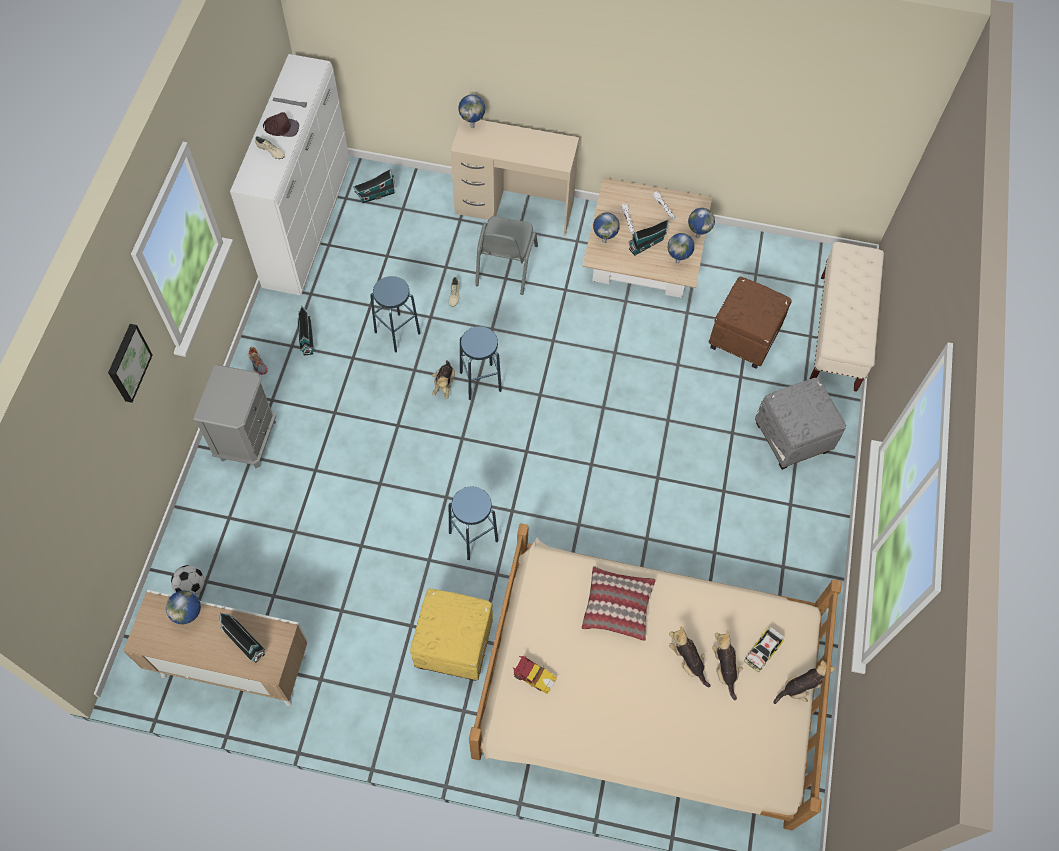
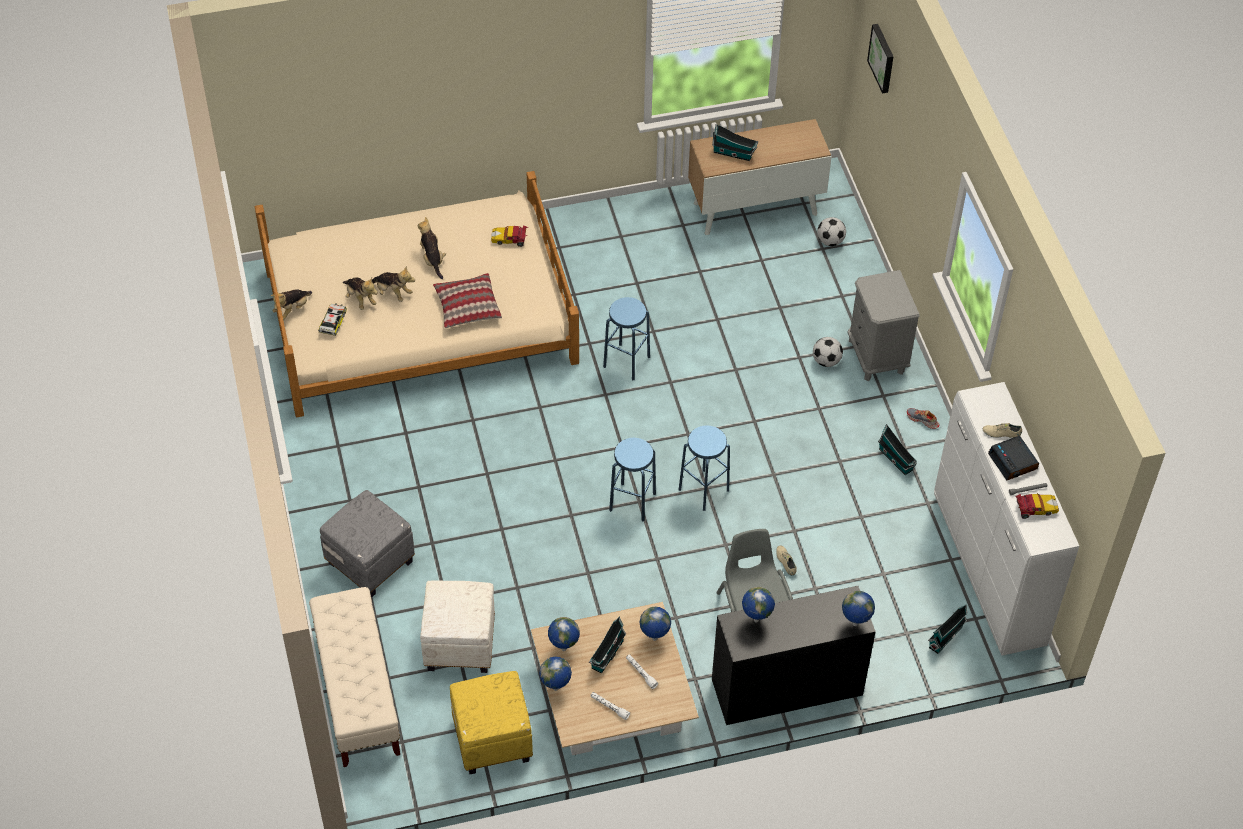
camera: 155 degrees right, 10 degrees down
(127, 362) = (931, 171): picture -> picture (883, 58)
(191, 617) = (784, 152): globe -> globe (755, 620)
(281, 127) = (1013, 462): brown cap -> alarm clock
(294, 455) = (826, 361): none -> football
(297, 89) = (1034, 509): none -> toy car
(397, 332) = (815, 502): blue stool -> blue stool (632, 502)
(444, 384) = (736, 473): plush toy -> plush toy (432, 259)
(454, 646) = (592, 283): yellow ottoman -> yellow ottoman (491, 739)
(514, 208) = (787, 688): beige desk -> black desk
(743, 339) = (459, 643): brown ottoman -> white ottoman

